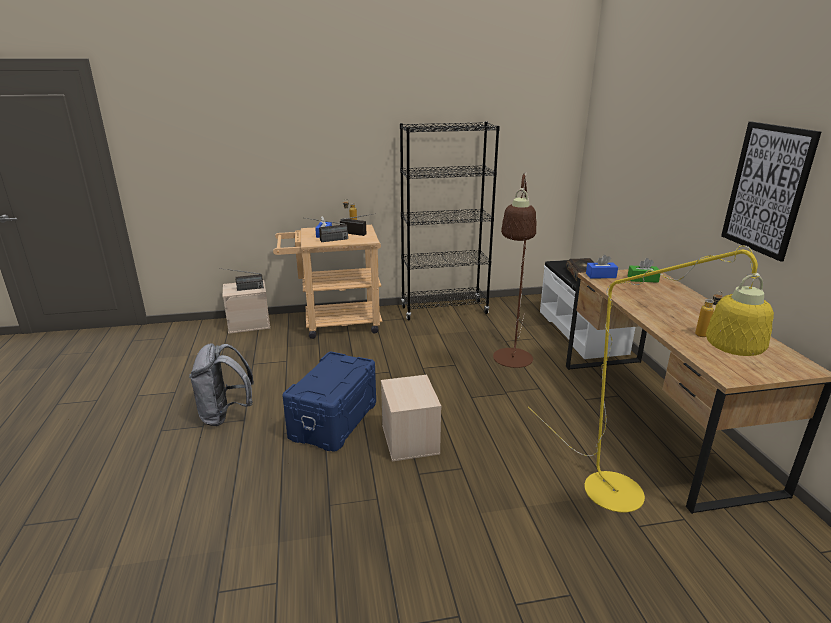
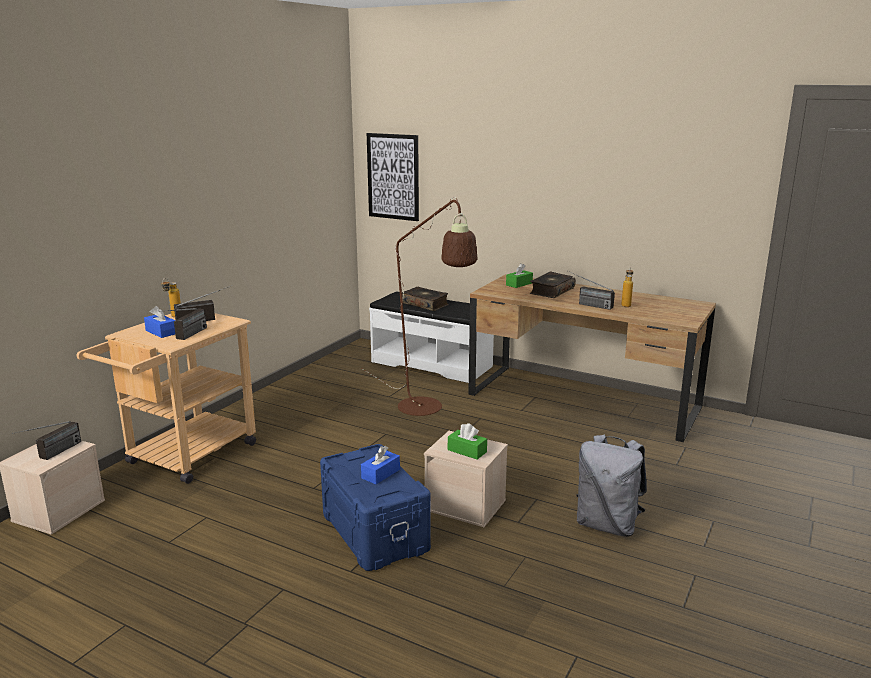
camera: 50 degrees left, 5 degrees down
(225, 415) = (251, 599): grey backpack -> grey backpack (607, 525)
(405, 394) = (467, 451): none -> green tissue box
(444, 310) = (283, 395): black bookcase -> none
(600, 275) = (489, 290): blue tissue box -> blue tissue box (380, 474)
(625, 501) = (649, 456): yellow floor lamp -> none
(657, 295) = (551, 291): none -> book
(660, 318) = (587, 304): none -> radio
(767, 189) = (617, 183): picture -> picture (393, 176)

